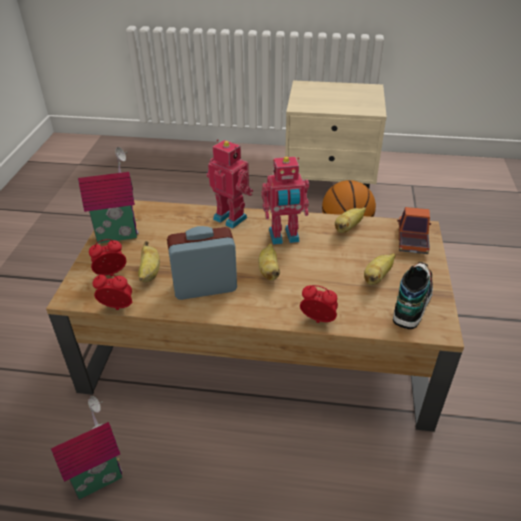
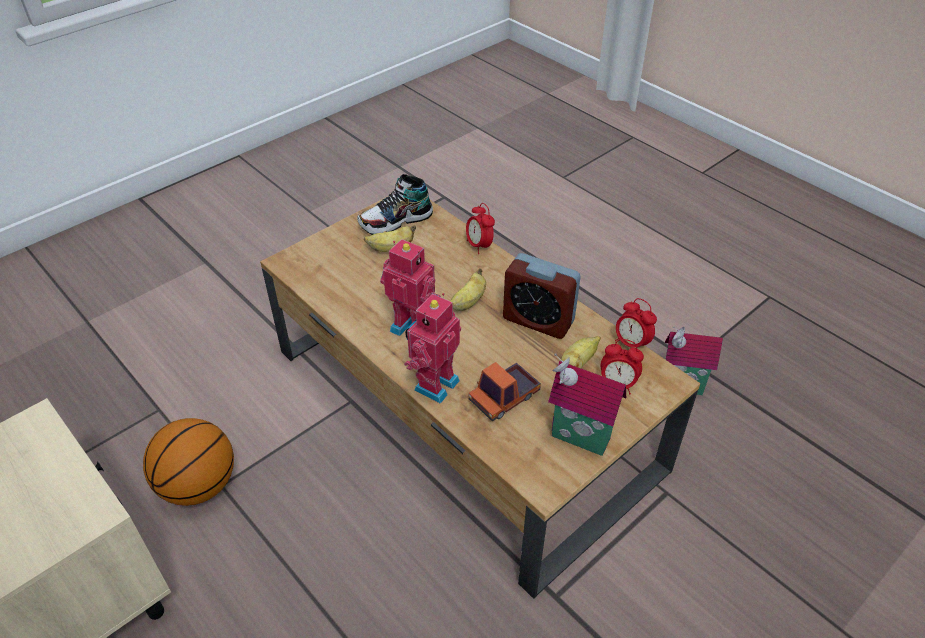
camera: 140 degrees left, 5 degrees up
(231, 217) = (434, 384): toy robot -> toy robot turned 45 degrees clockwise
(348, 228) = (343, 301): banana -> none
(412, 241) = (314, 258): toy truck -> toy truck (504, 397)

